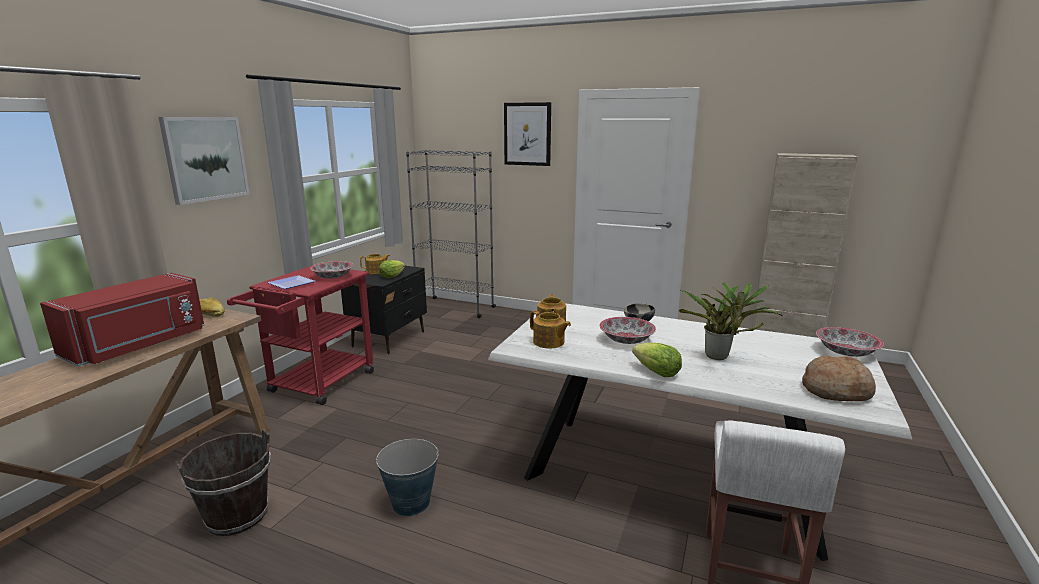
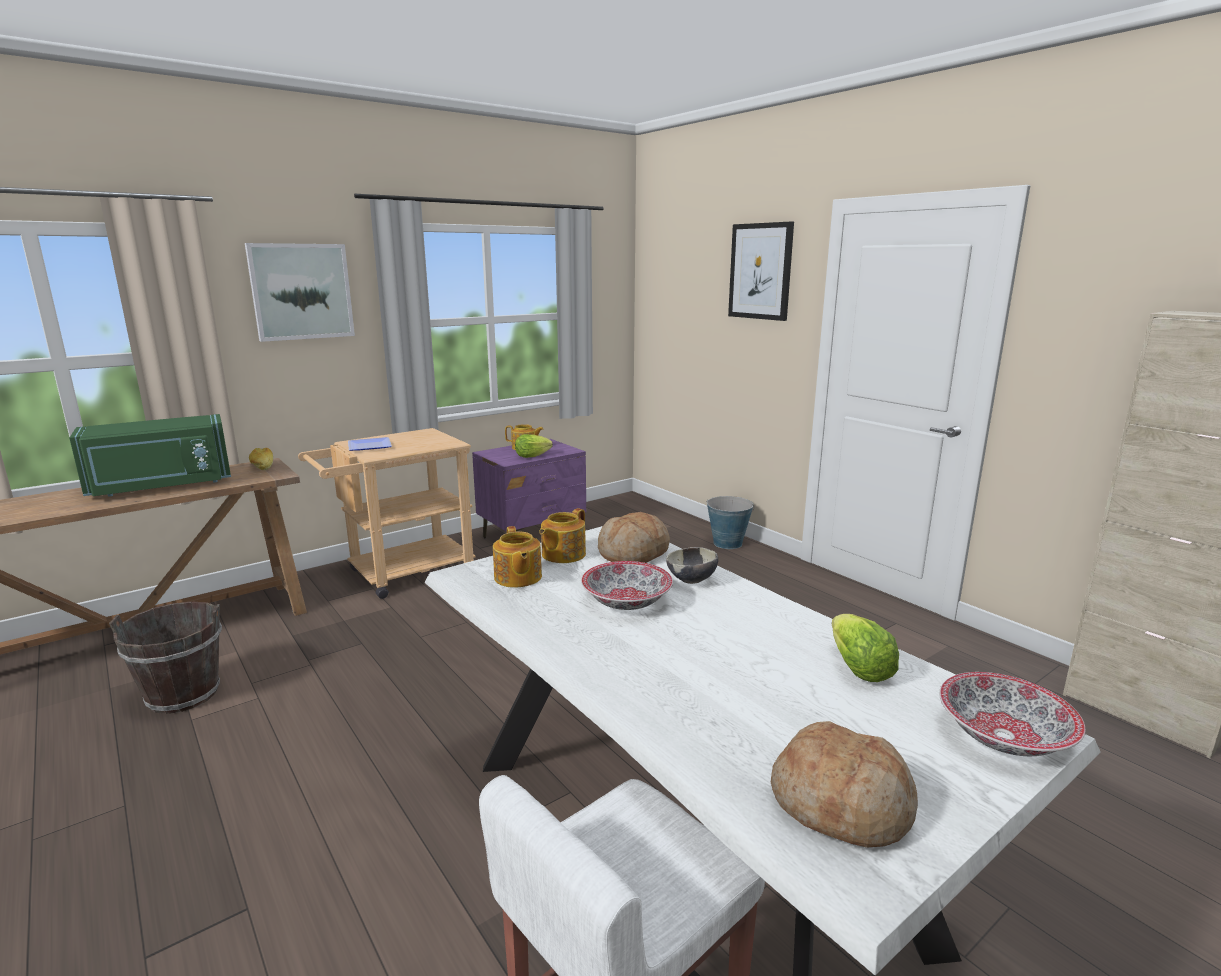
camera: 30 degrees right, 0 degrees up
(139, 345) = (161, 486): red microwave -> green microwave
(316, 385) = (400, 574): red cart -> beige cart
(332, 277) = (423, 444): bowl -> none
(389, 339) = (533, 537): black nightstand -> purple nightstand
(410, 503) = (332, 746): bucket -> bucket (727, 543)
(455, 307) = (652, 513): grey bookcase -> none
(587, 316) = (634, 553): none -> bread
(656, 373) = (580, 664): lettuce -> lettuce (858, 669)
(720, 357) = (725, 670): potted plant -> none

